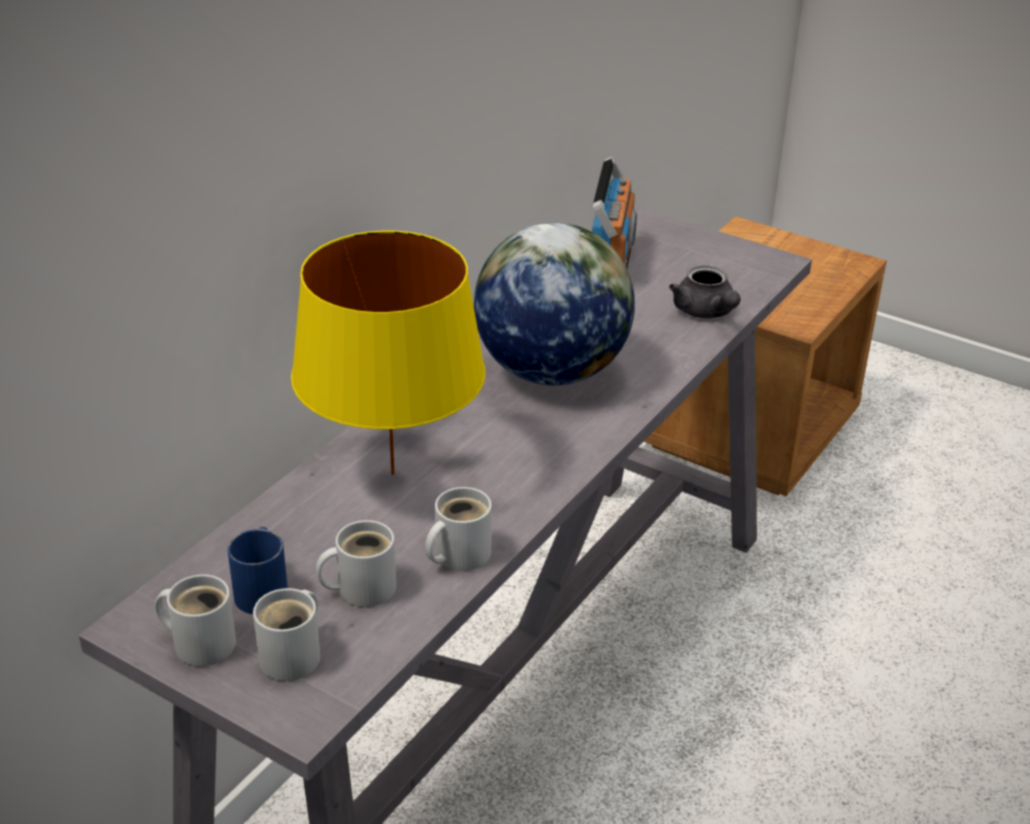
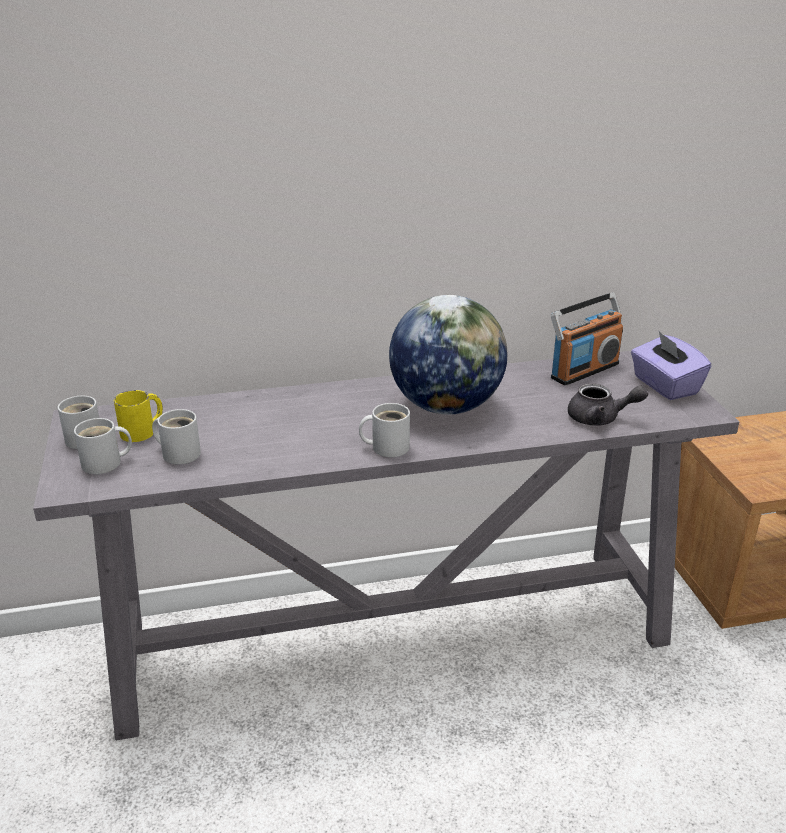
camera: 45 degrees right, 5 degrees down
(263, 587) = (143, 430): blue mug -> yellow mug
(392, 474) = (280, 413): yellow table lamp -> none
(457, 554) = (244, 463): white mug -> white mug (387, 447)
(705, 248) = (664, 386): none -> purple tissue box
(706, 312) = (600, 418): grey teapot -> grey teapot turned 105 degrees counterclockwise

